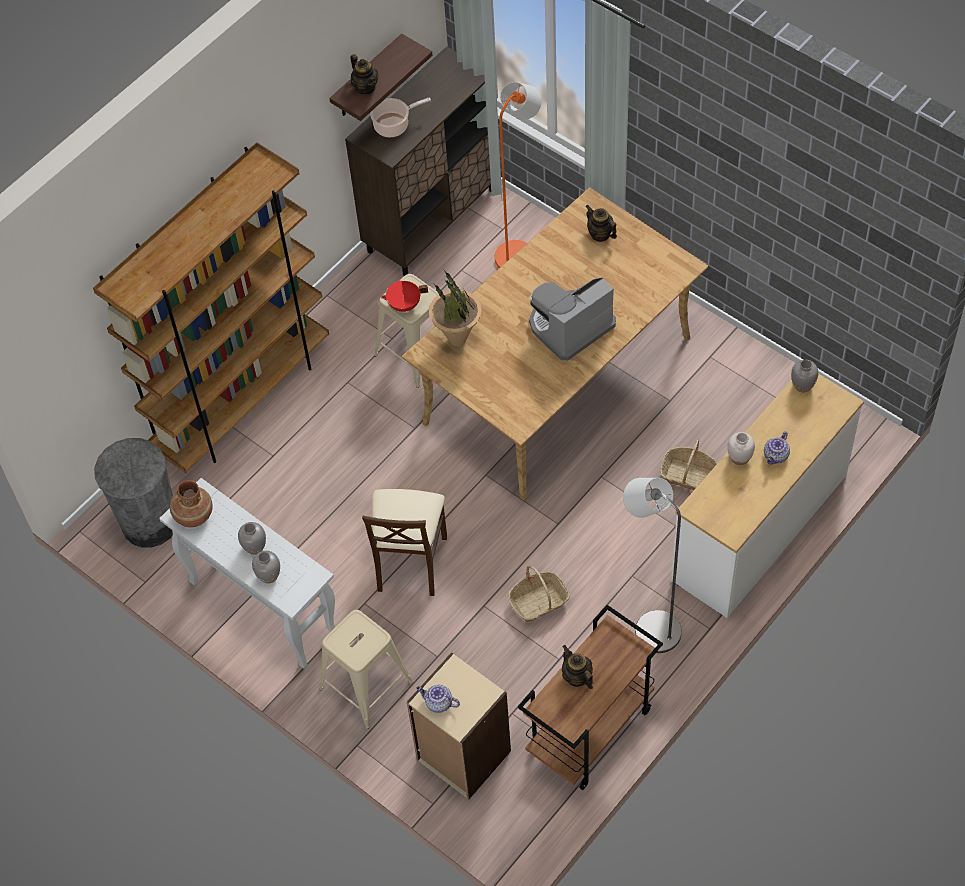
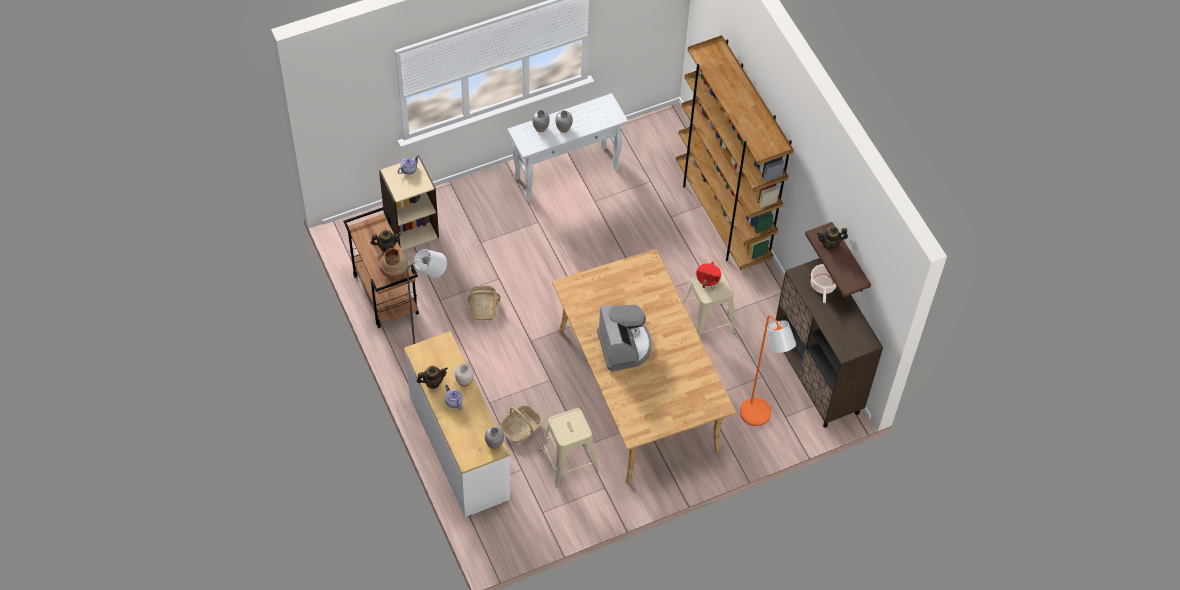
camera: 110 degrees right, 0 degrees up
(150, 522) = (658, 141): grey trash can -> none
(193, 515) = (603, 108): brown vase -> brown vase (394, 271)
(366, 685) = (484, 202): beige stool -> beige stool (569, 460)
(410, 562) = (551, 255): beige chair -> none
(458, 339) = (650, 282): potted plant -> none
(600, 234) = (690, 398): teapot -> teapot (432, 382)

